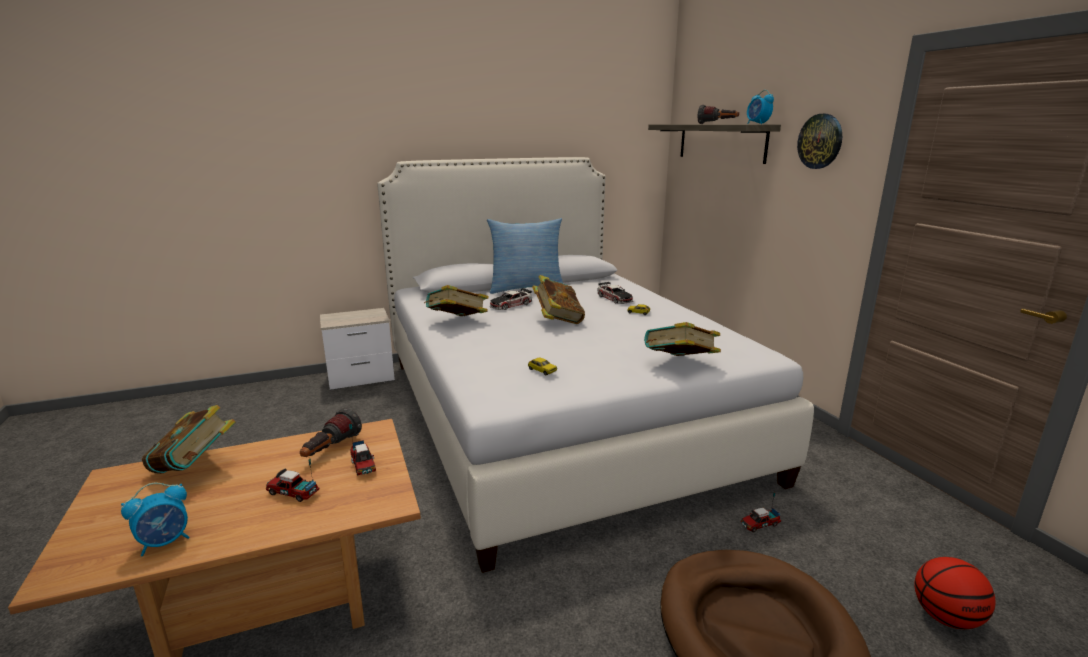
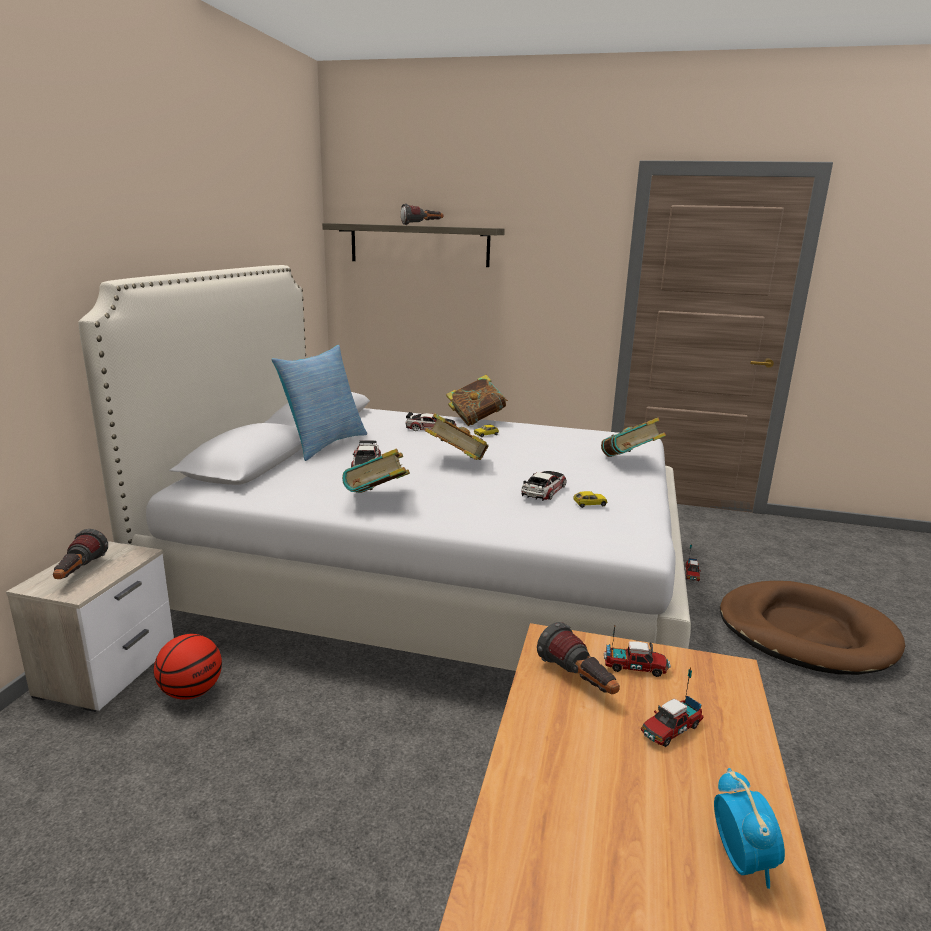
camera: 55 degrees left, 0 degrees up
(195, 468) = (536, 807): book -> book (476, 420)
(348, 317) = (79, 573): none -> flashlight
(543, 352) = (543, 490): none -> toy car
(757, 124) = (487, 227): alarm clock -> none
(820, 141) = (555, 245): wall clock -> none
(945, 617) = (815, 569): basketball -> basketball (191, 692)

